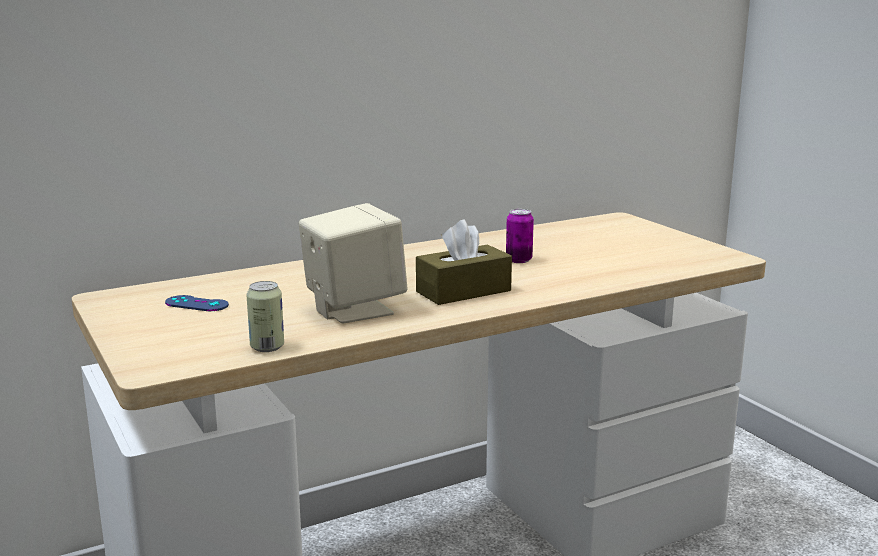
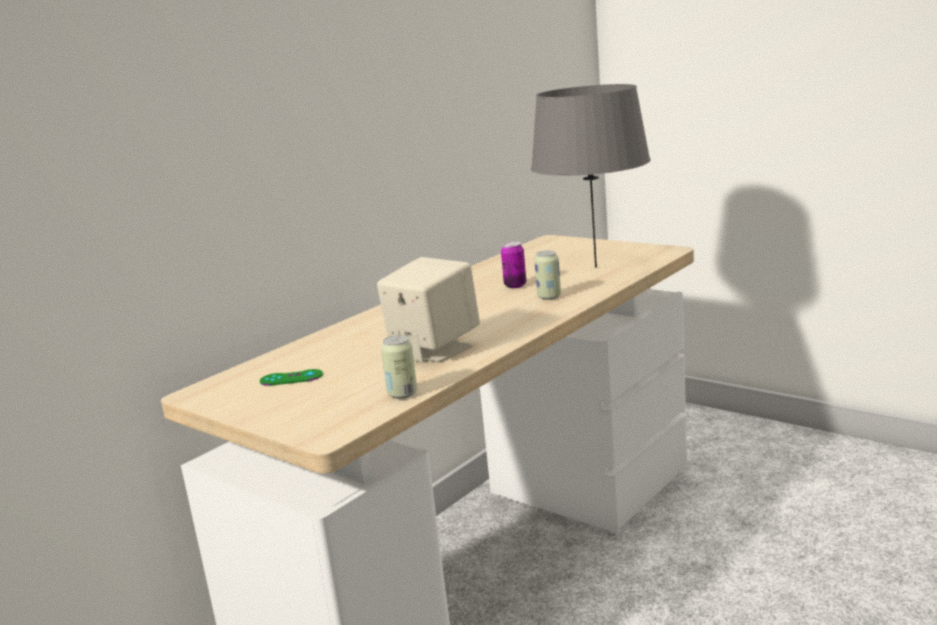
camera: 20 degrees left, 0 degrees up
(196, 304) = (291, 378): blue game controller -> green game controller
(463, 291) = (503, 317): brown tissue box -> none
(537, 280) = (549, 297): none -> can
(628, 259) = (596, 267): none -> grey table lamp

